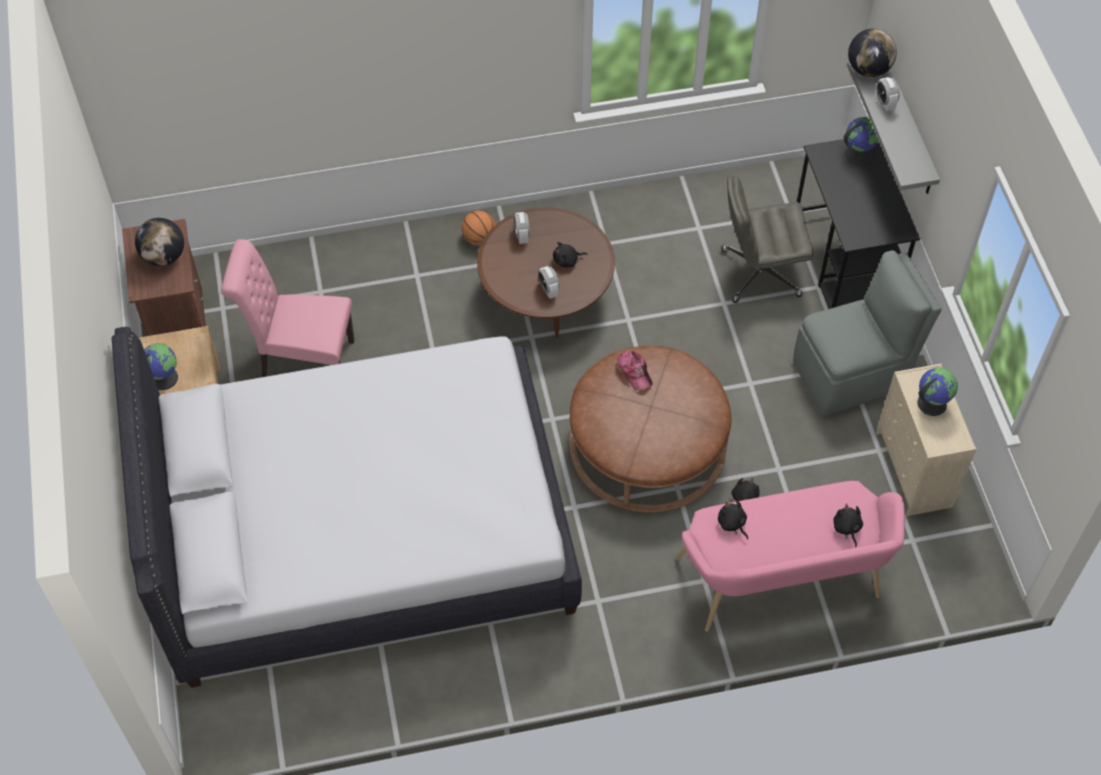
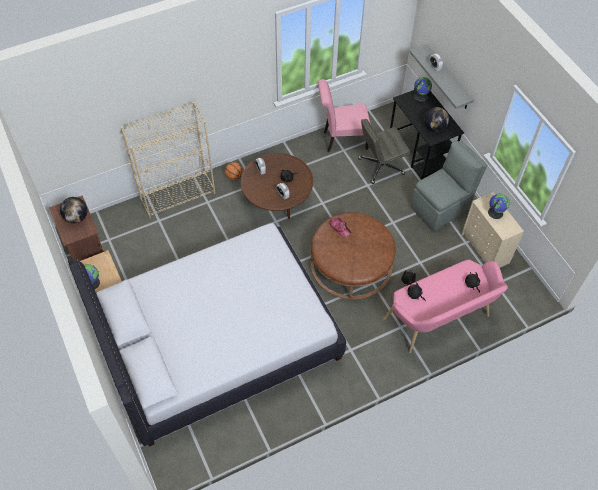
camera: 15 degrees left, 0 degrees up
(301, 359) = (159, 258): pink chair -> pink chair (342, 140)
(367, 253) = (178, 195): none -> beige bookcase
(868, 69) = (421, 52): globe -> globe (434, 127)

